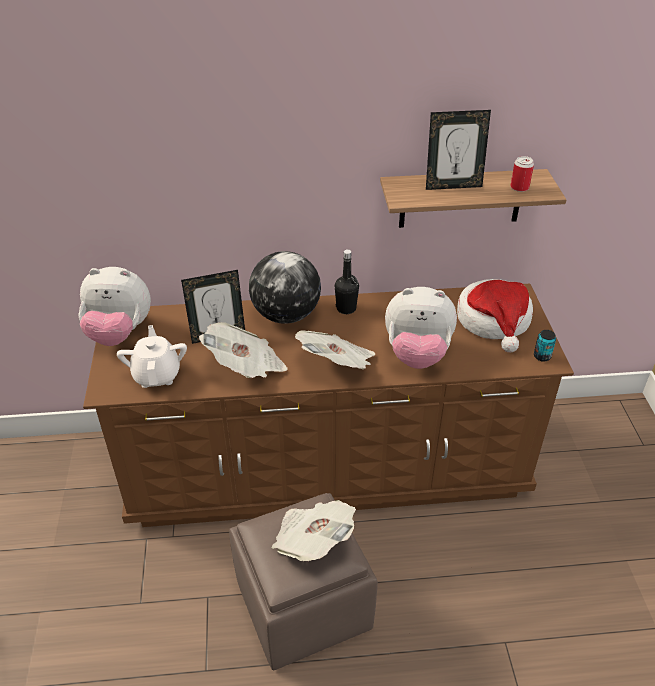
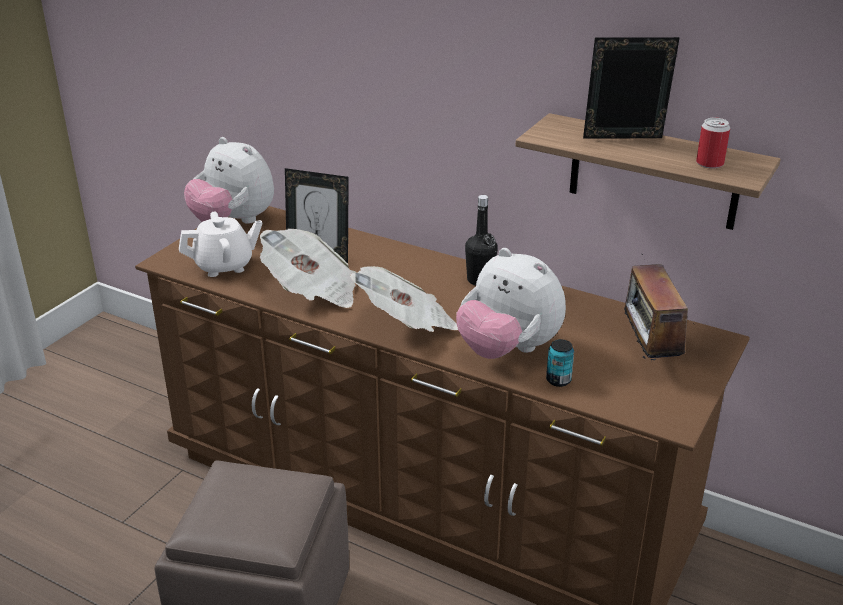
camera: 35 degrees right, 10 degrees down
(157, 375) = (224, 266): white teapot -> white teapot turned 45 degrees clockwise
(286, 315) = (408, 263): globe -> none
(313, 540) = (264, 508): newspaper -> none
(453, 186) = (623, 140): picture frame -> picture frame turned 150 degrees clockwise
(494, 321) = (648, 355): hat -> radio
(542, 356) = (668, 413): can -> can (558, 380)

